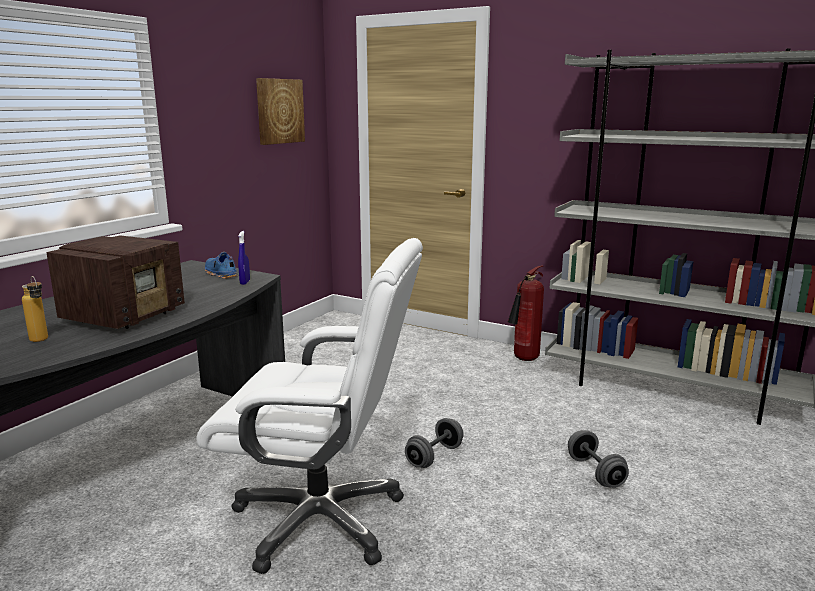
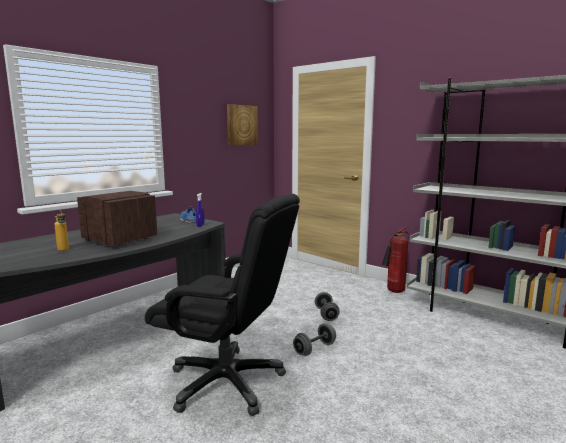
camera: 10 degrees right, 5 degrees down
(126, 316) = (119, 240): radio -> radio turned 90 degrees counterclockwise
(321, 519) = (227, 382): white office chair -> black office chair
(595, 472) = (427, 370): grey dumbbell -> grey dumbbell (326, 314)

